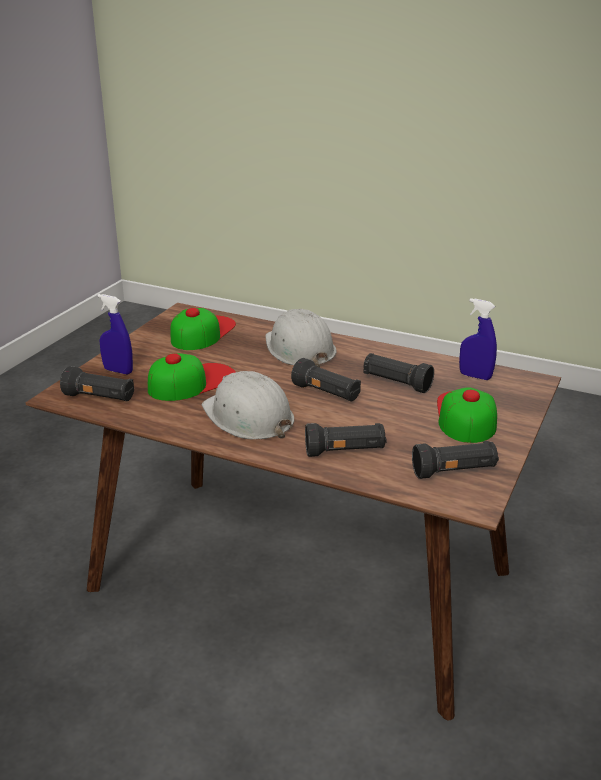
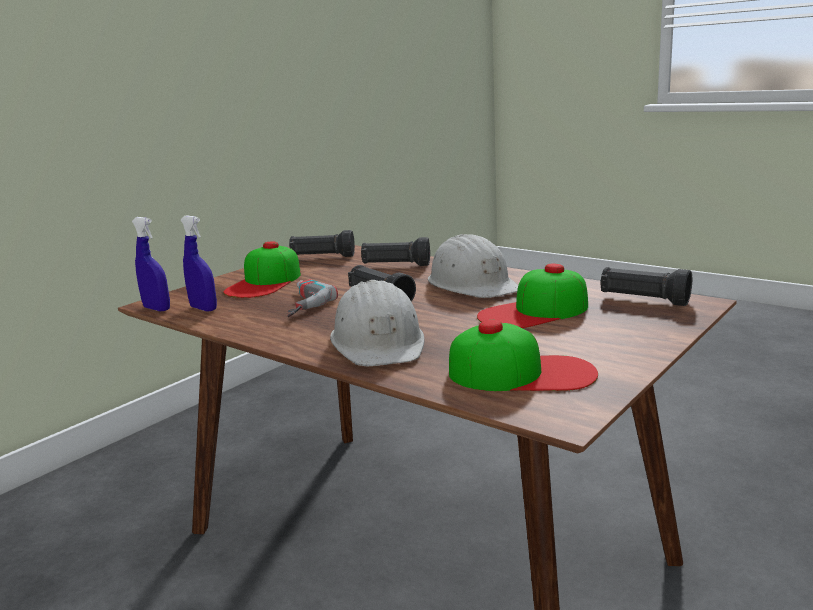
camera: 165 degrees left, 10 degrees down
(118, 371) = (638, 324): blue spray bottle -> blue spray bottle (157, 309)
(202, 332) = (522, 373): cap -> cap turned 120 degrees counterclockwise
(396, 383) = (296, 305): black flashlight -> power drill

